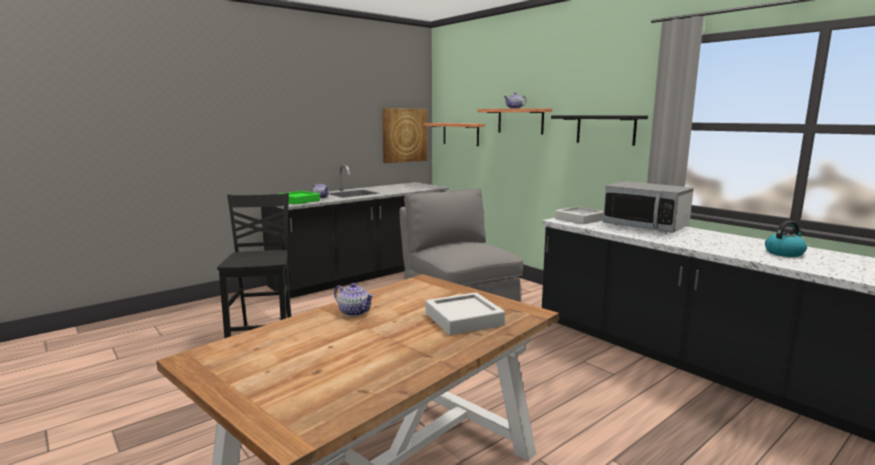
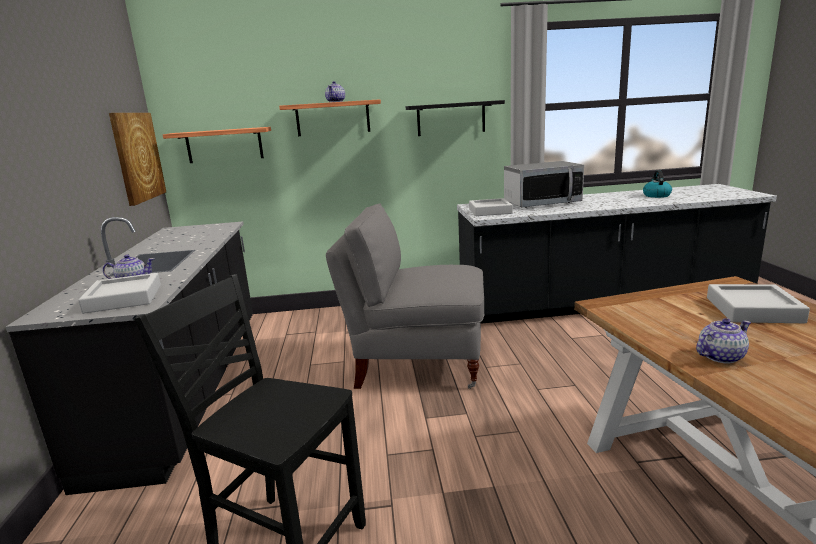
camera: 55 degrees left, 5 degrees up
(298, 201) = (124, 298): green tray -> grey tray

